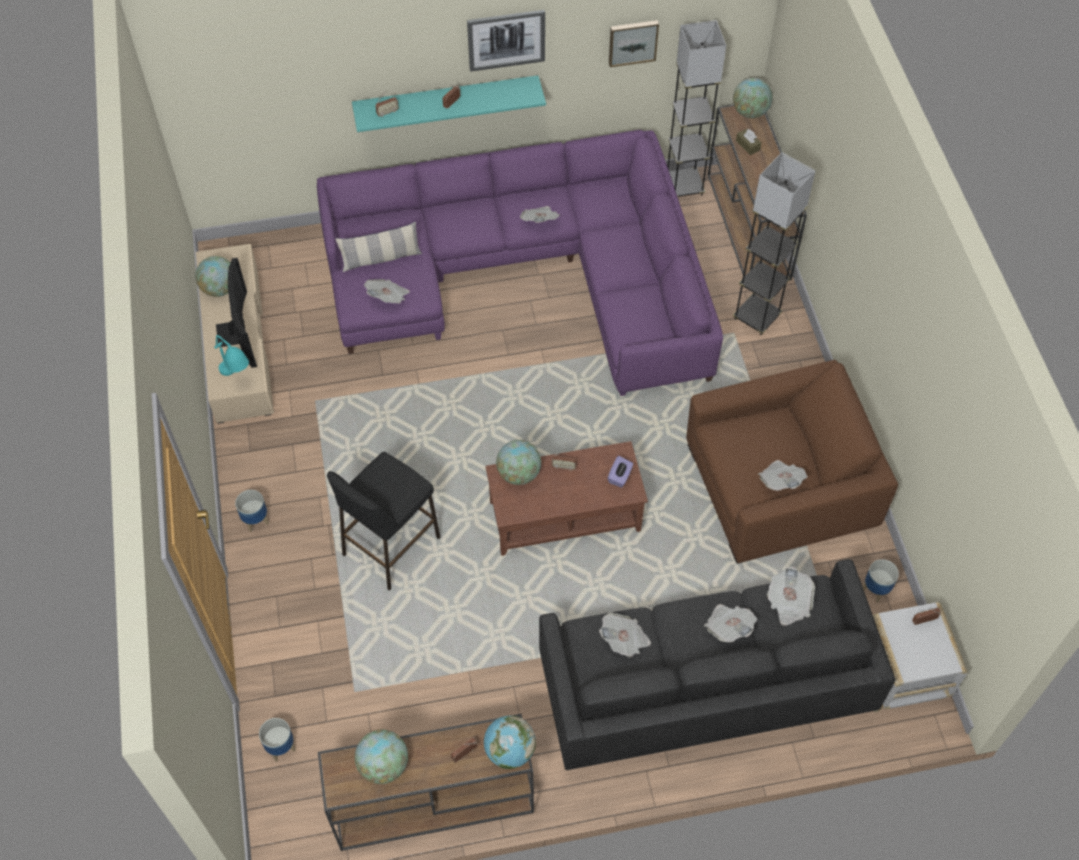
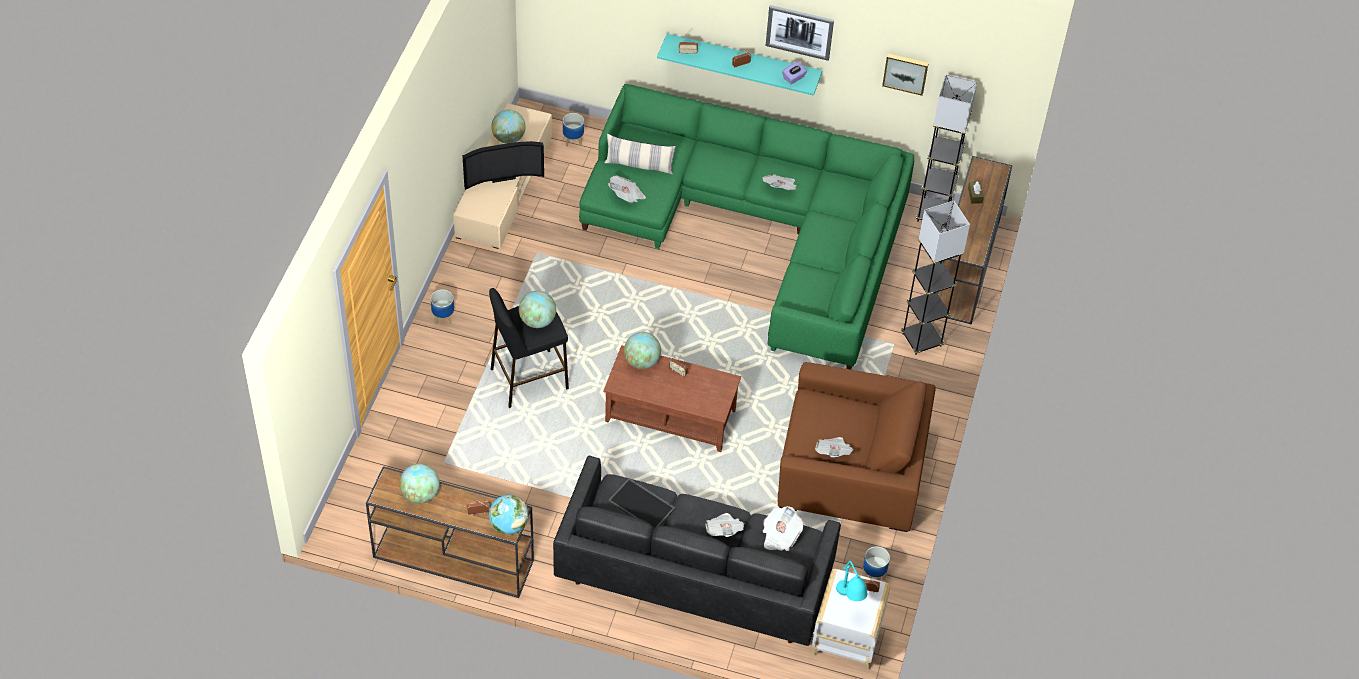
camera: 25 degrees right, 5 degrees down
(237, 333) = (502, 175): television -> television turned 60 degrees clockwise
(238, 380) = (483, 209): turquoise table lamp -> turquoise table lamp (849, 603)
(280, 747) = (371, 474): planter -> planter (573, 140)
(527, 272) = (759, 228): purple sofa -> green sofa
(620, 477) = (715, 397): purple tissue box -> purple tissue box (794, 78)
(624, 640) = (642, 504): newspaper -> tray
(750, 112) = (996, 170): globe -> globe (537, 321)

